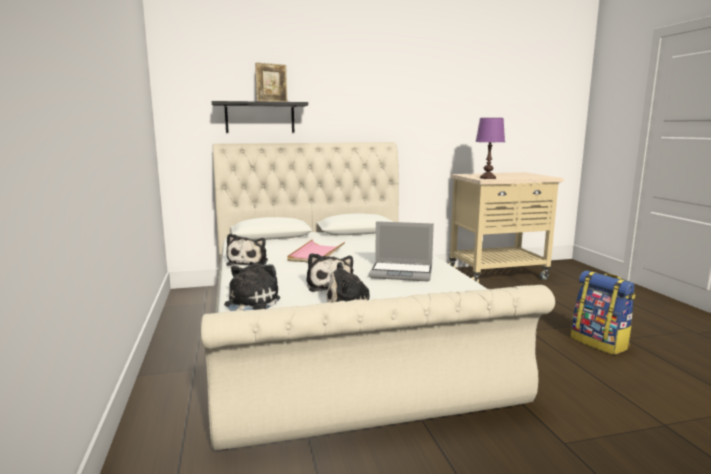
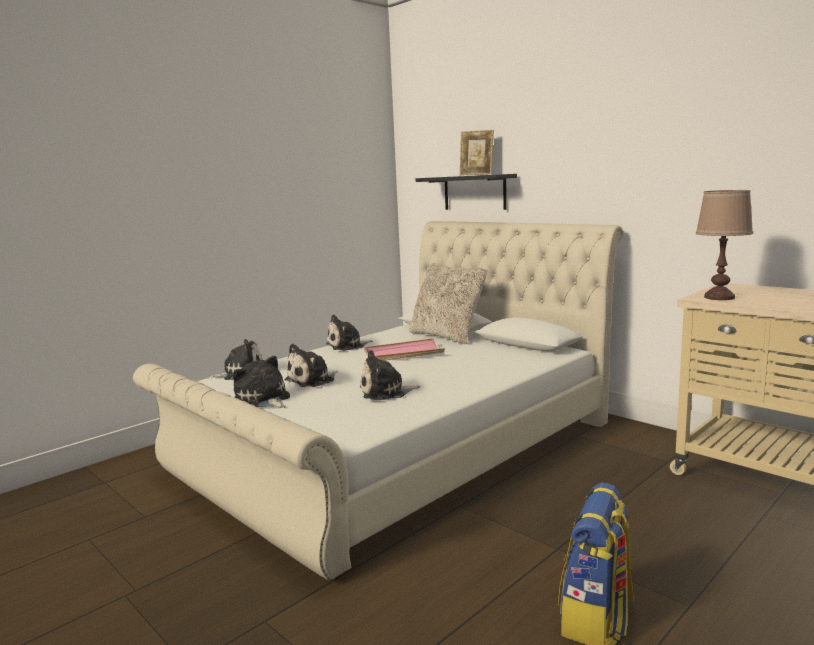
camera: 60 degrees right, 0 degrees up
(290, 239) = (447, 335): none -> beige pillow
(402, 273) = (386, 392): laptop -> plush toy
(487, 178) = (718, 297): purple table lamp -> brown table lamp

